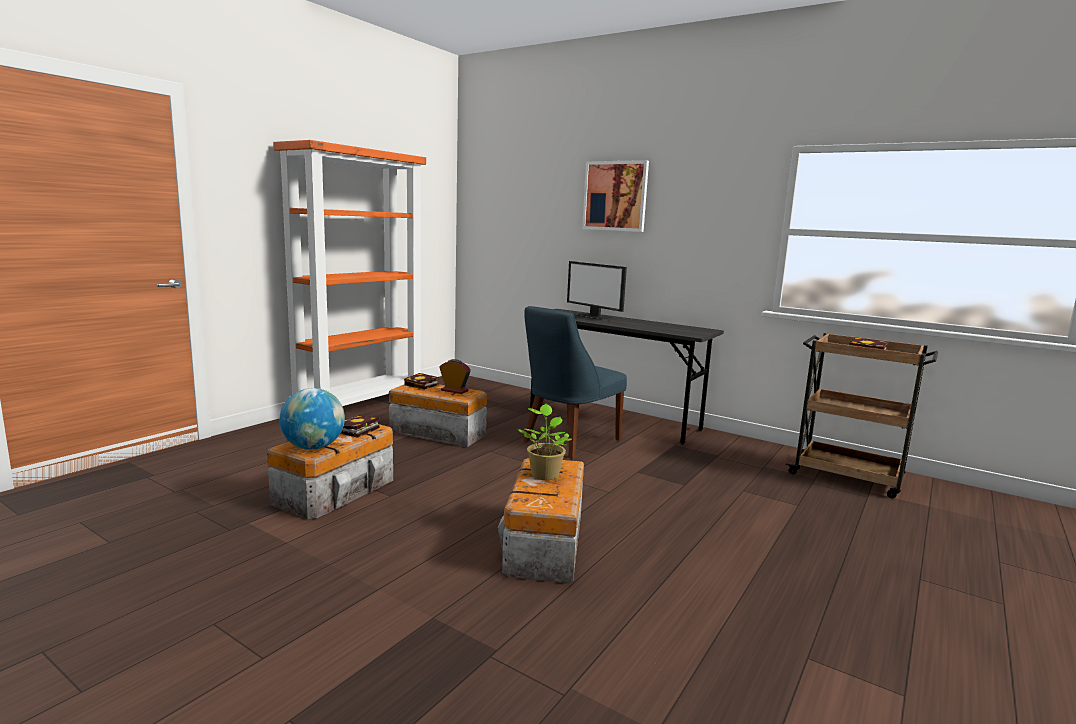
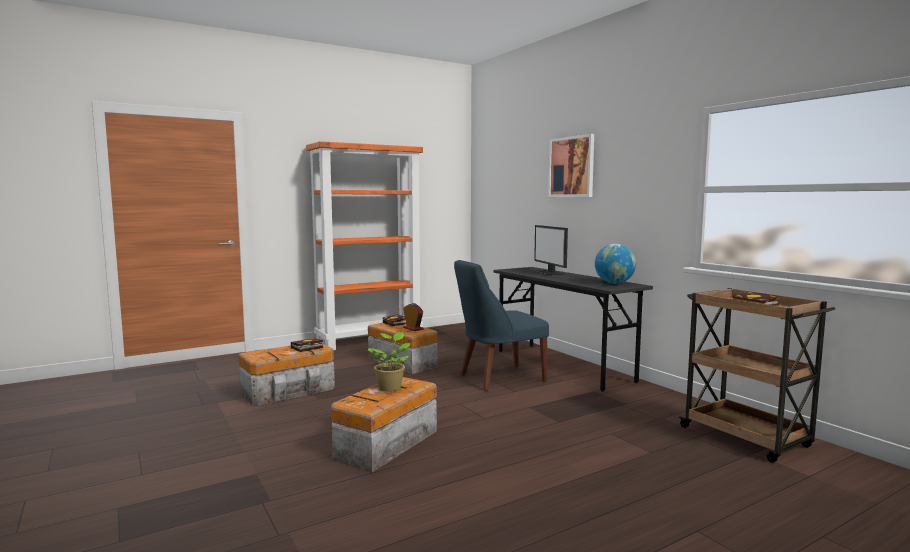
camera: 25 degrees right, 5 degrees down
(313, 447) = (265, 355): globe -> globe (614, 283)

